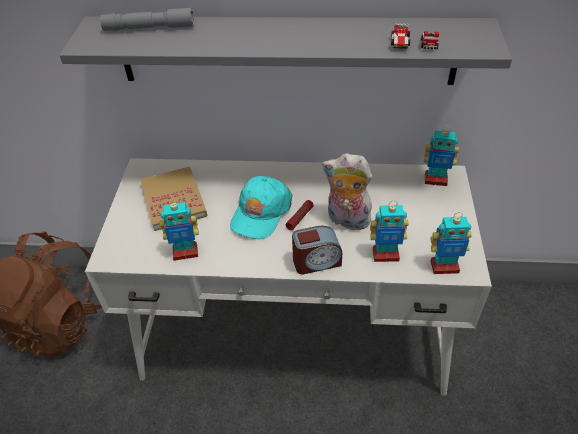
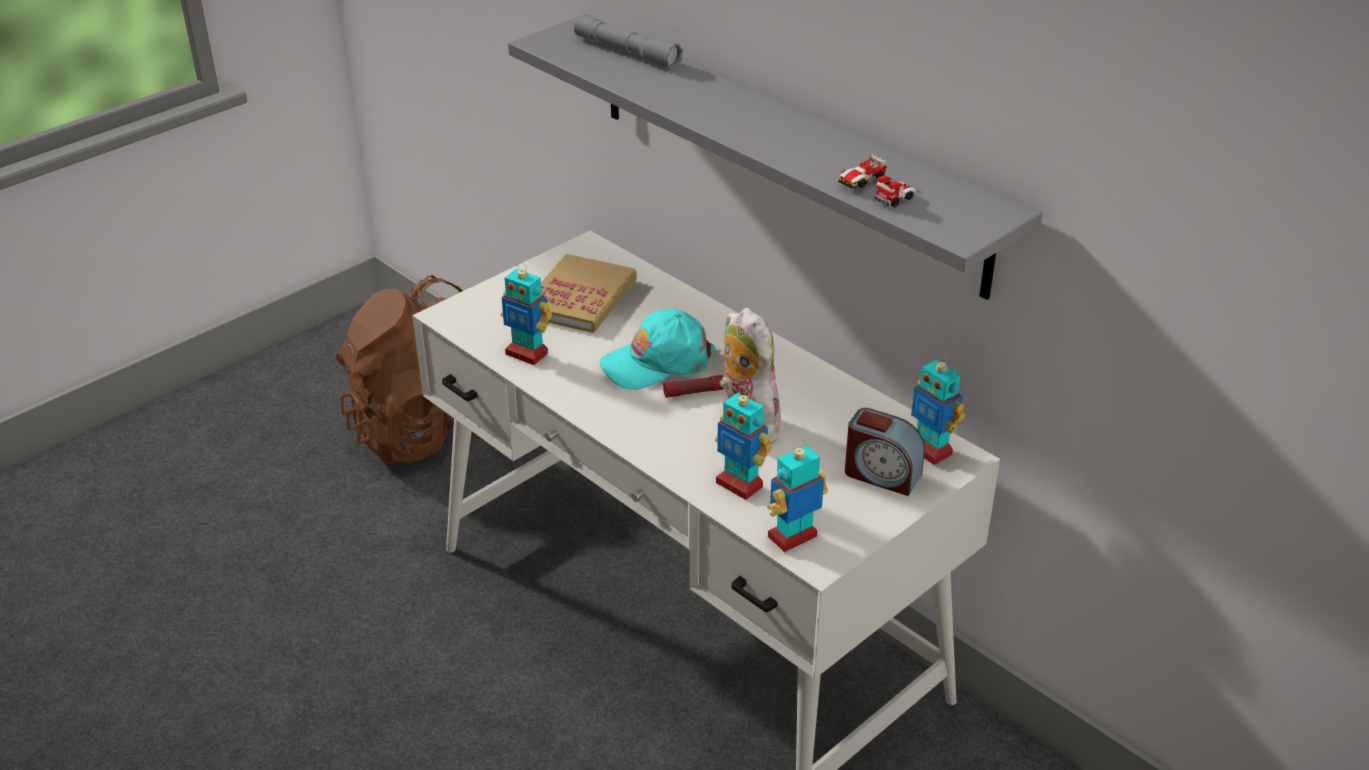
camera: 40 degrees right, 10 degrees down
(316, 261) = (651, 443): alarm clock -> alarm clock (881, 474)
(444, 266) = (793, 537): toy robot -> toy robot turned 105 degrees clockwise

